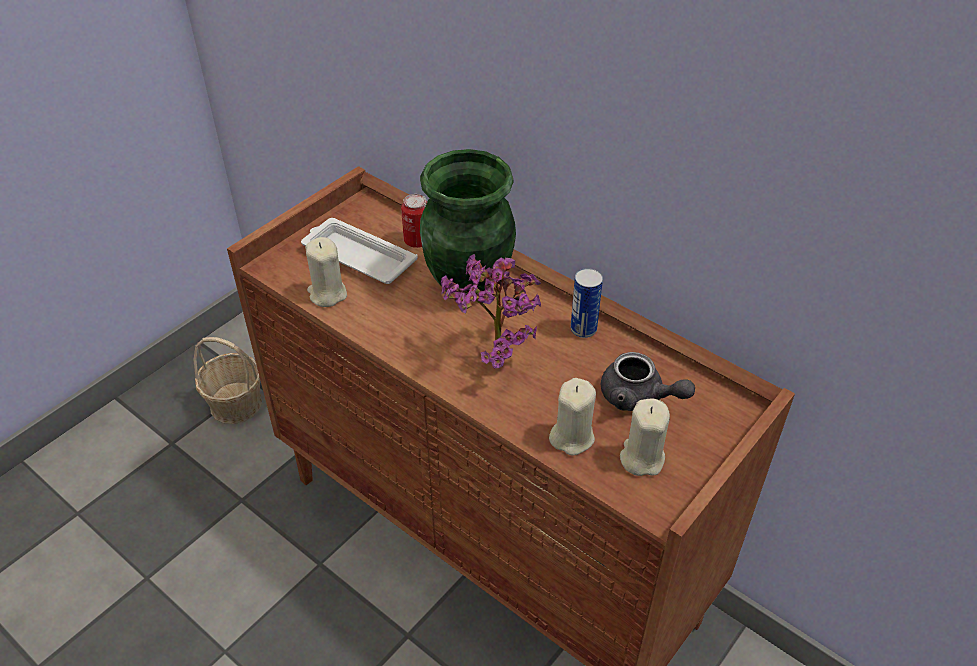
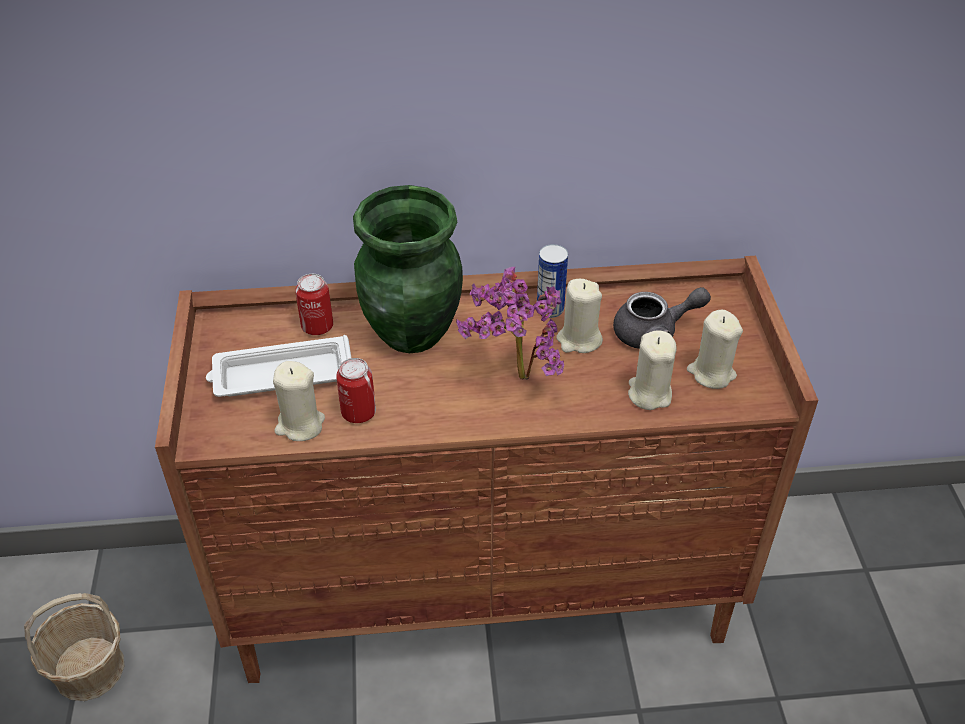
camera: 45 degrees left, 0 degrees up
(368, 310) = (358, 413): none -> can
(574, 364) = (579, 340): none -> beige candle

